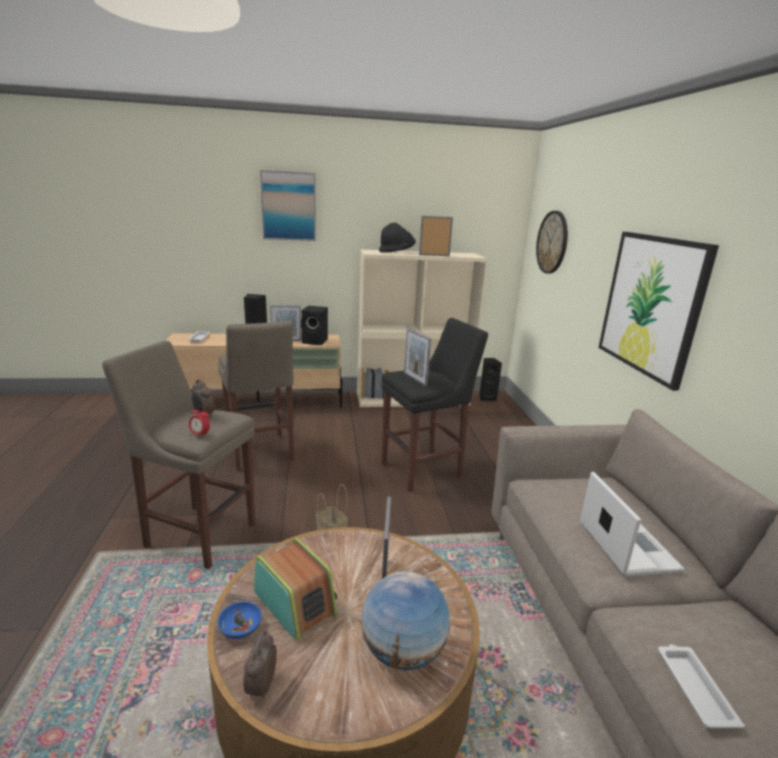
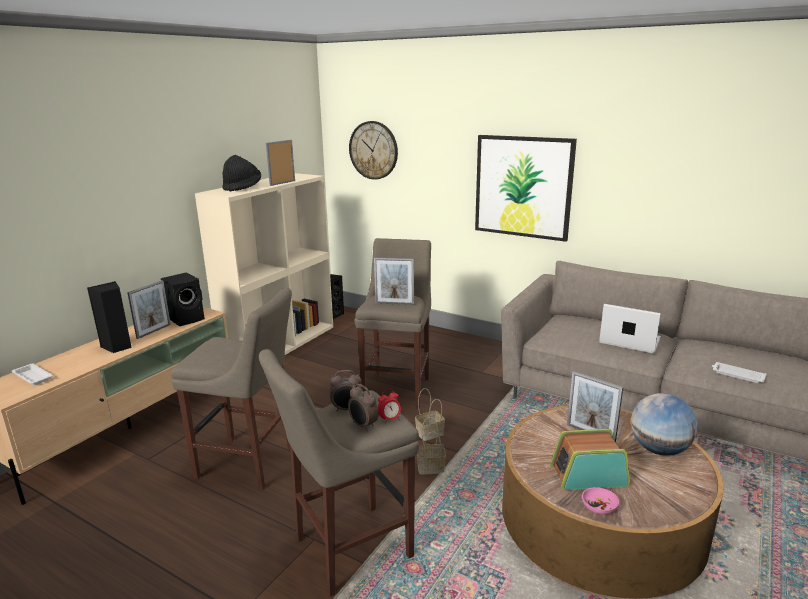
camera: 50 degrees left, 0 degrees up
(240, 627) = (599, 507): blue bowl -> pink bowl
(260, 687) = (661, 513): alarm clock -> alarm clock (363, 426)
(289, 206) = (102, 155): picture -> none
(378, 512) = (429, 434): none -> basket
(425, 469) = (398, 388): black stool -> beige stool

